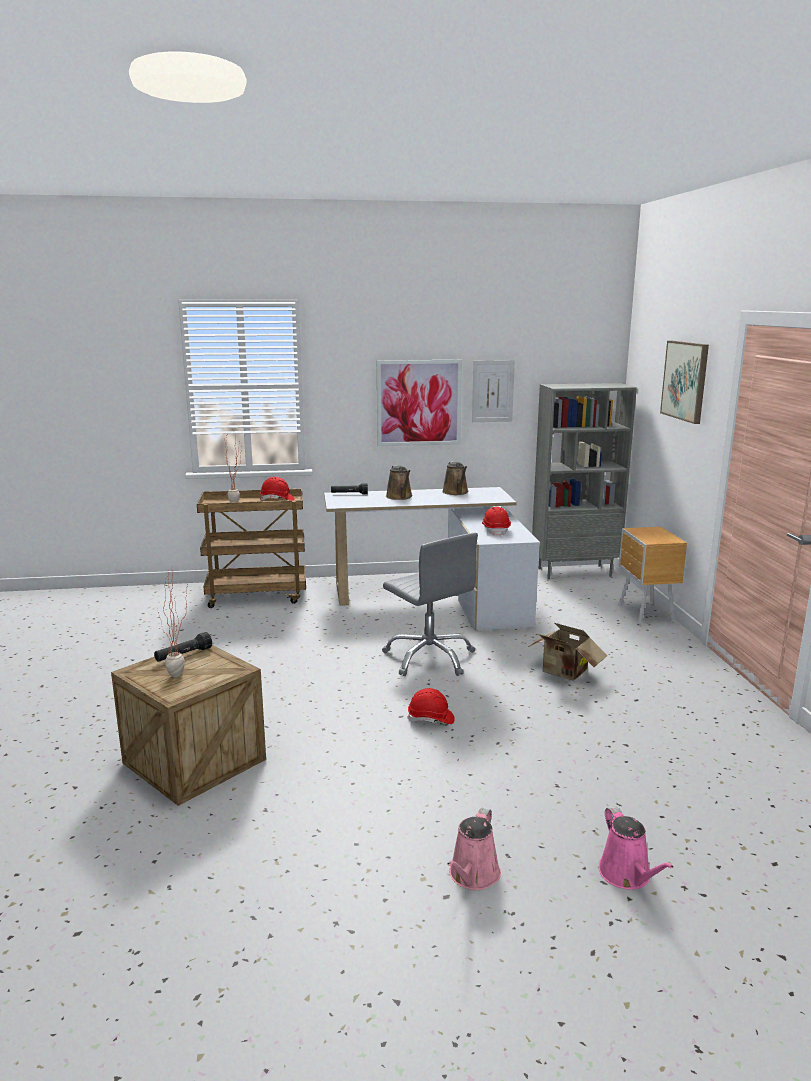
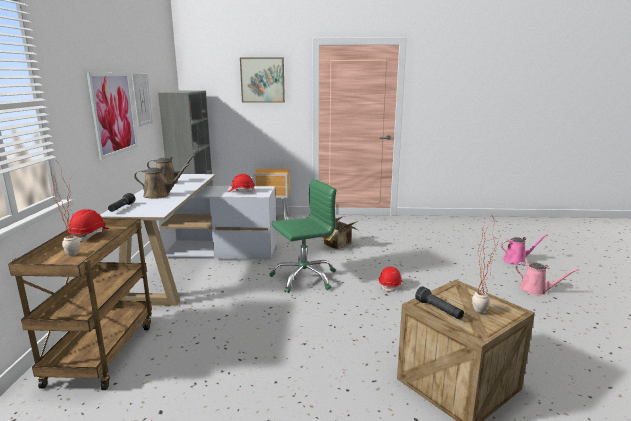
camera: 80 degrees left, 0 degrees up
(429, 658) = (304, 278): grey office chair -> green office chair

